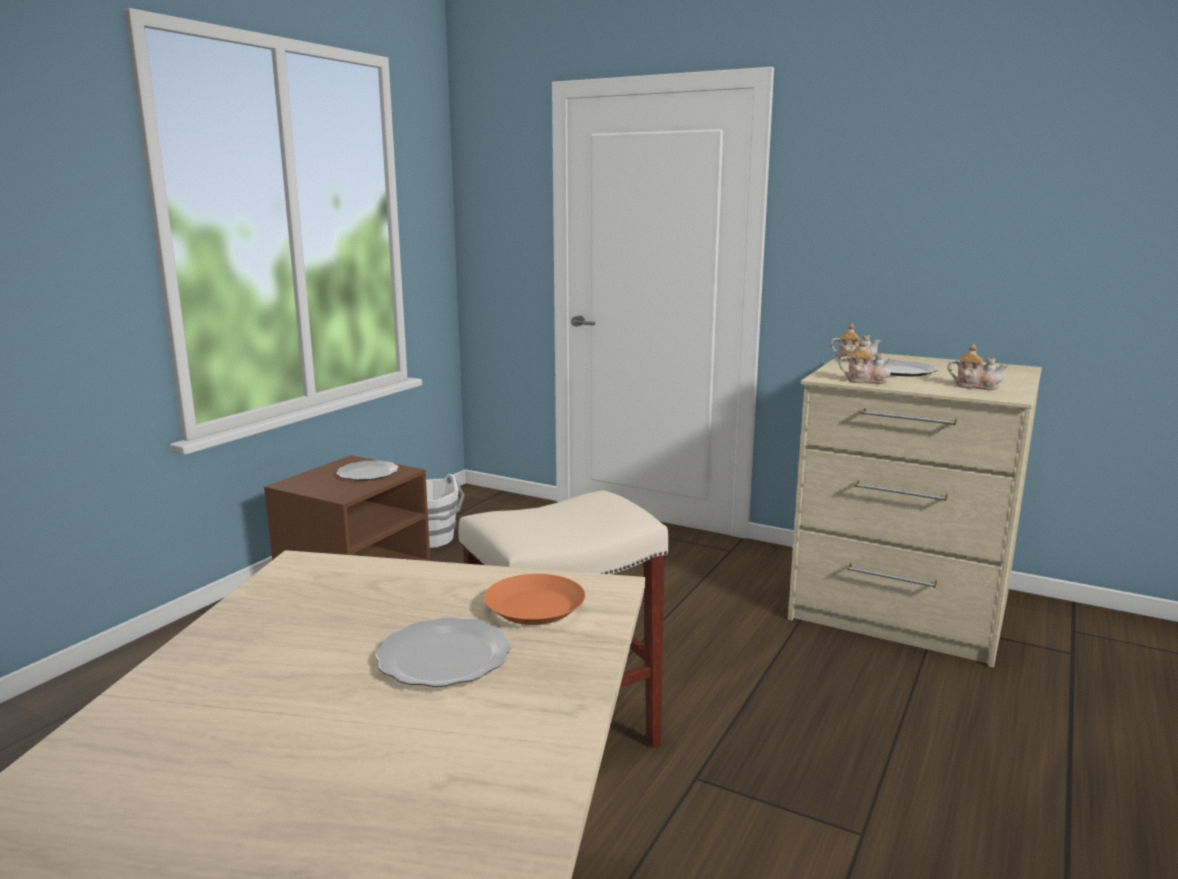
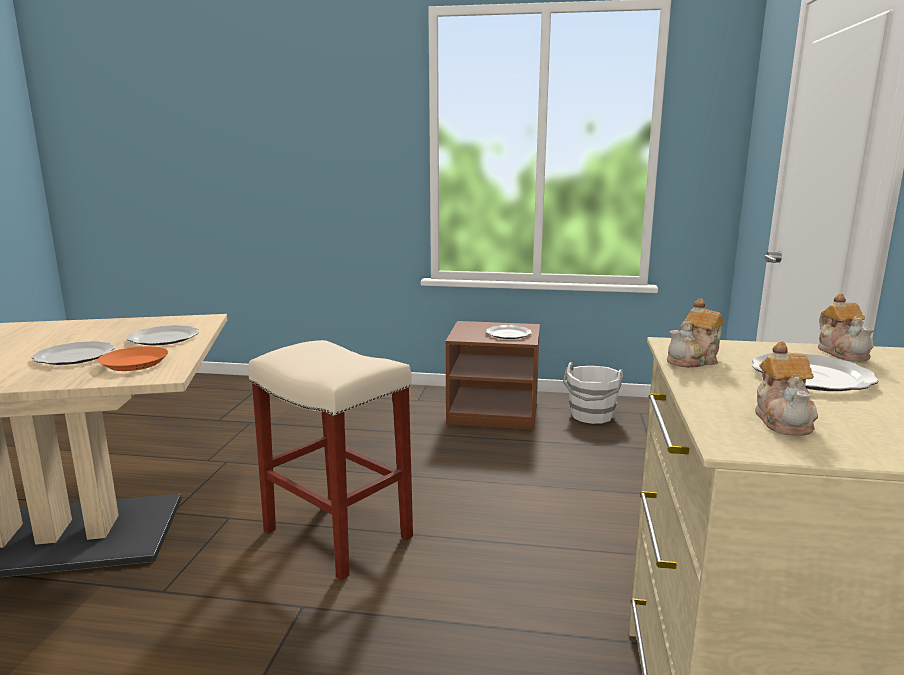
camera: 70 degrees right, 0 degrees up
(401, 592) = (163, 338): none -> plate
(865, 381) = (694, 360): teapot -> teapot turned 60 degrees clockwise

